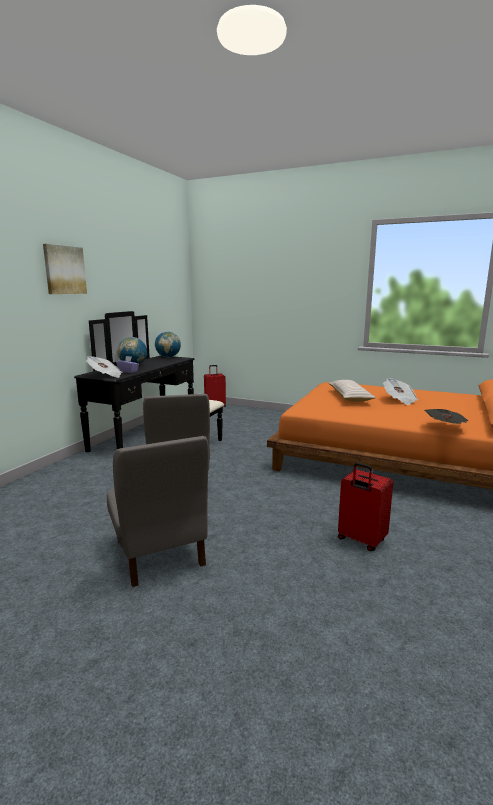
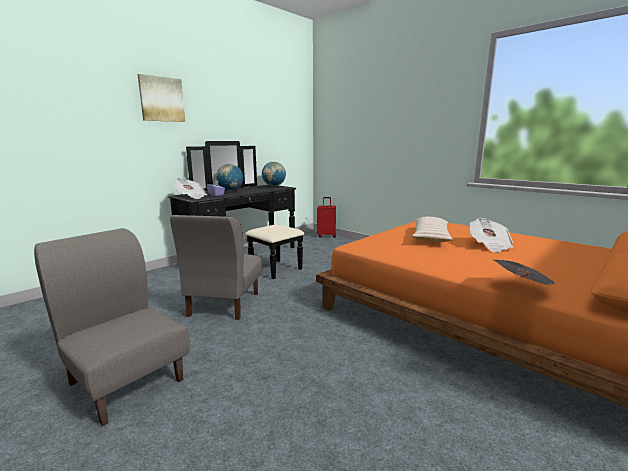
camera: 20 degrees right, 0 degrees up
(159, 553) = (126, 380): grey chair -> grey chair turned 135 degrees clockwise
(361, 540) = (349, 422): red suitcase -> none

